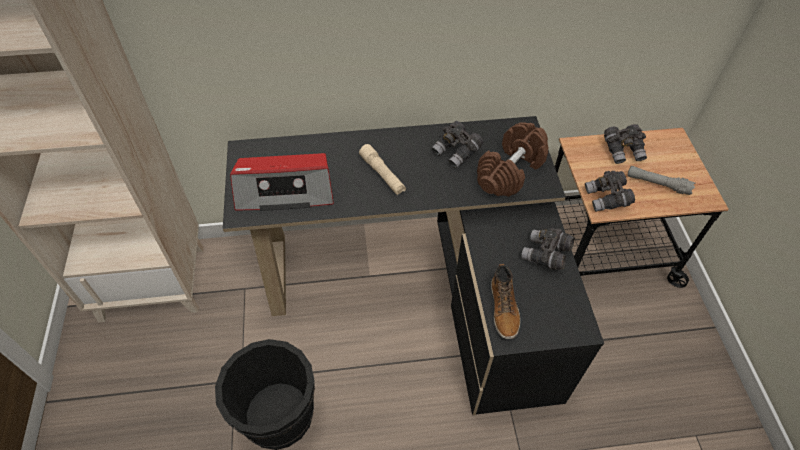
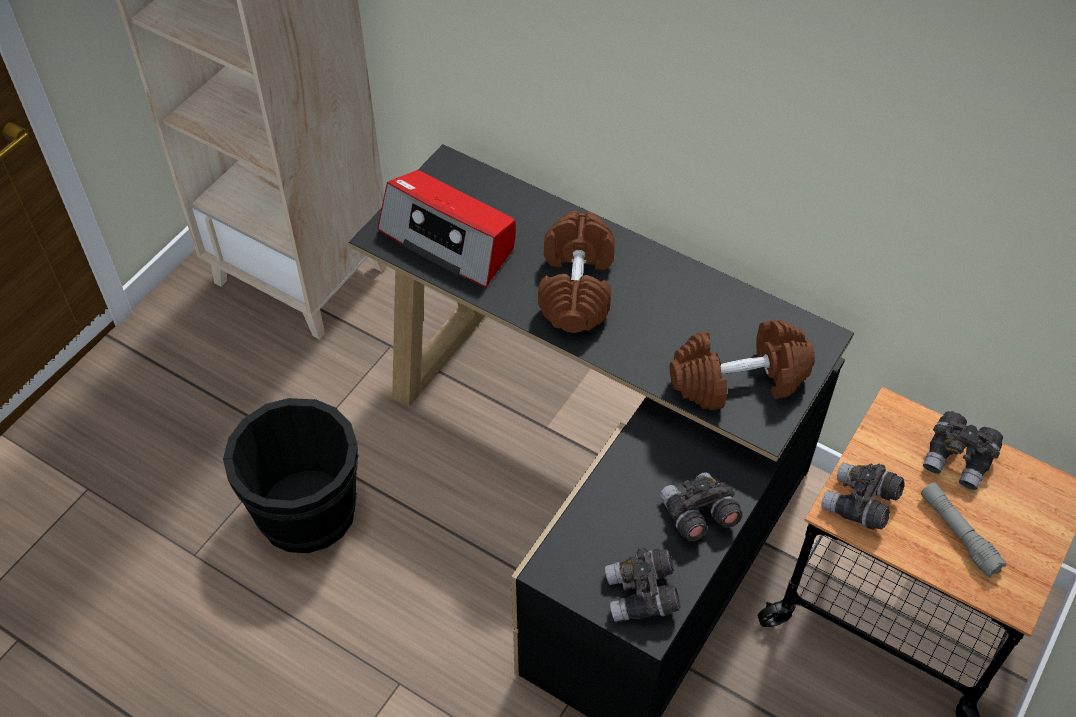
camera: 40 degrees right, 0 degrees up
(382, 174) = (575, 288): beige flashlight -> brown dumbbell
(456, 152) = (694, 315): grey binoculars -> grey binoculars (642, 595)
(504, 309) = (580, 538): boot -> none

